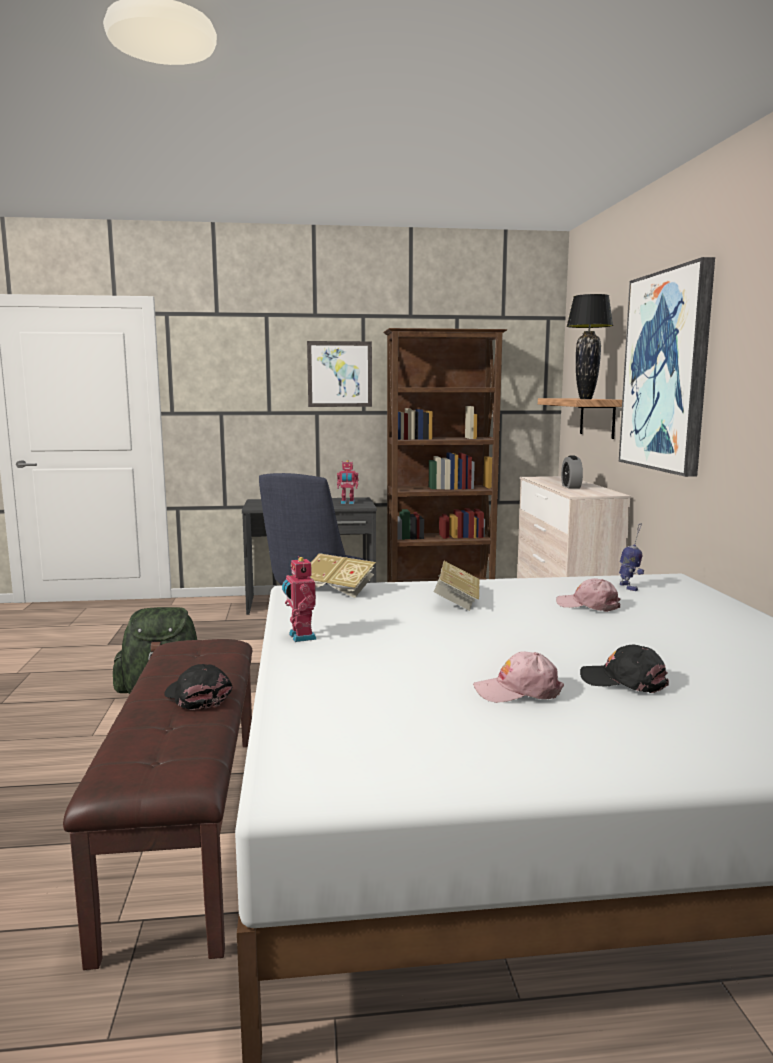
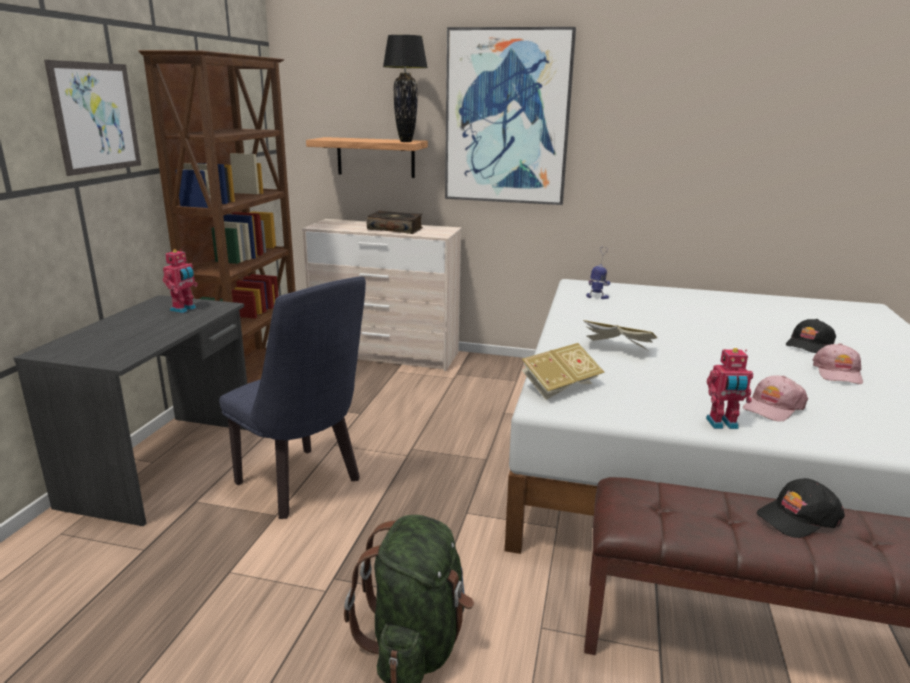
camera: 70 degrees left, 10 degrees up
(571, 487) = (395, 229): alarm clock -> book
(588, 605) = (641, 316): pink cap -> pink cap (773, 407)

